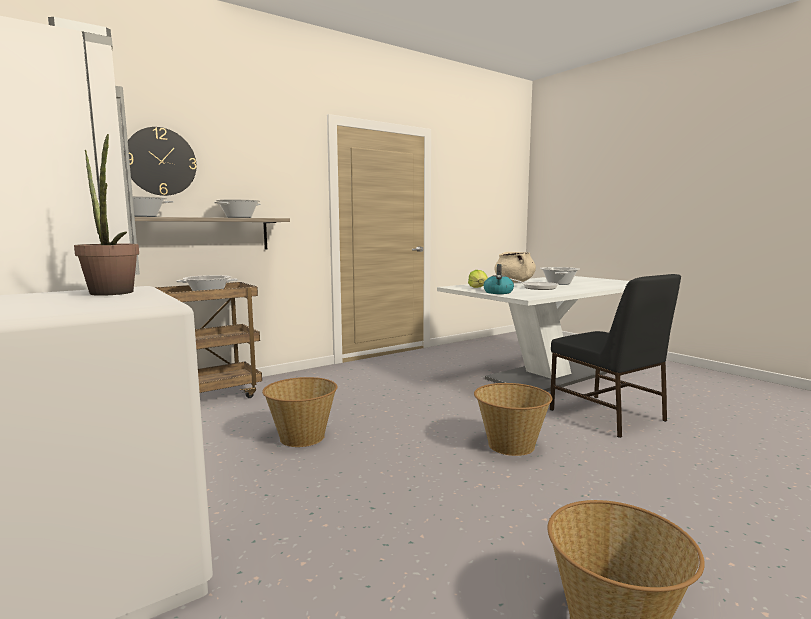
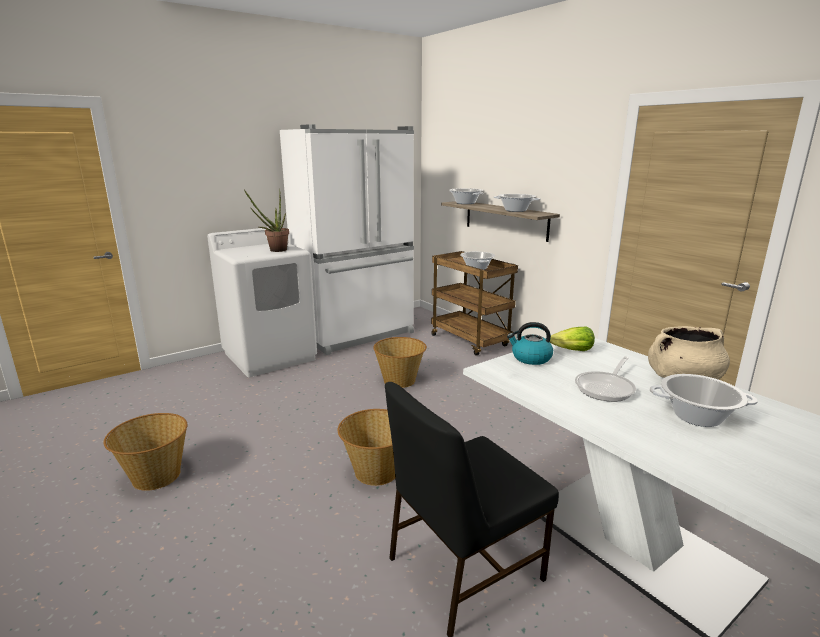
camera: 90 degrees right, 10 degrees up
(160, 161) = (491, 161): wall clock -> none

